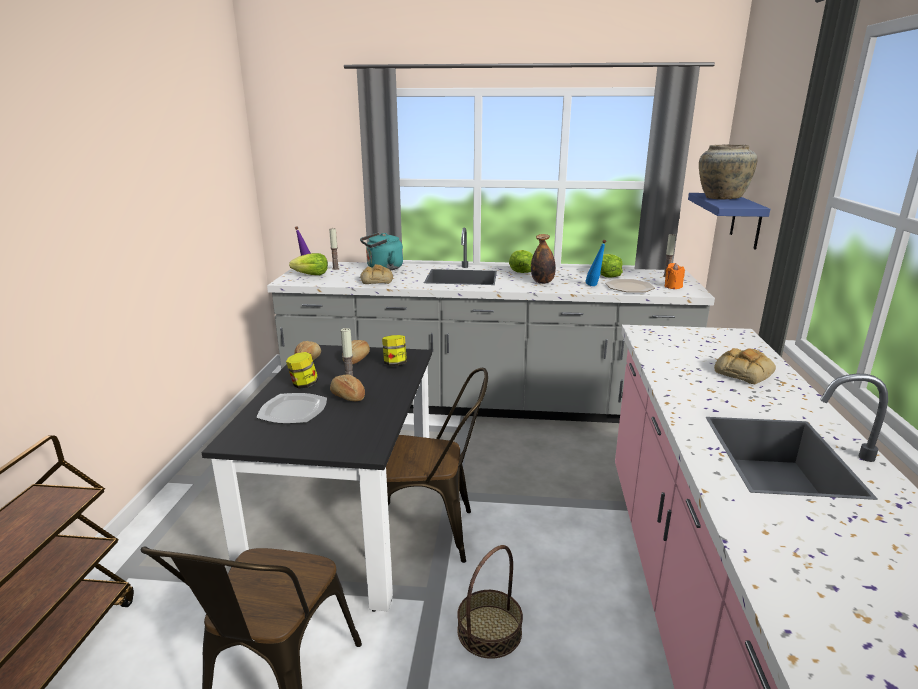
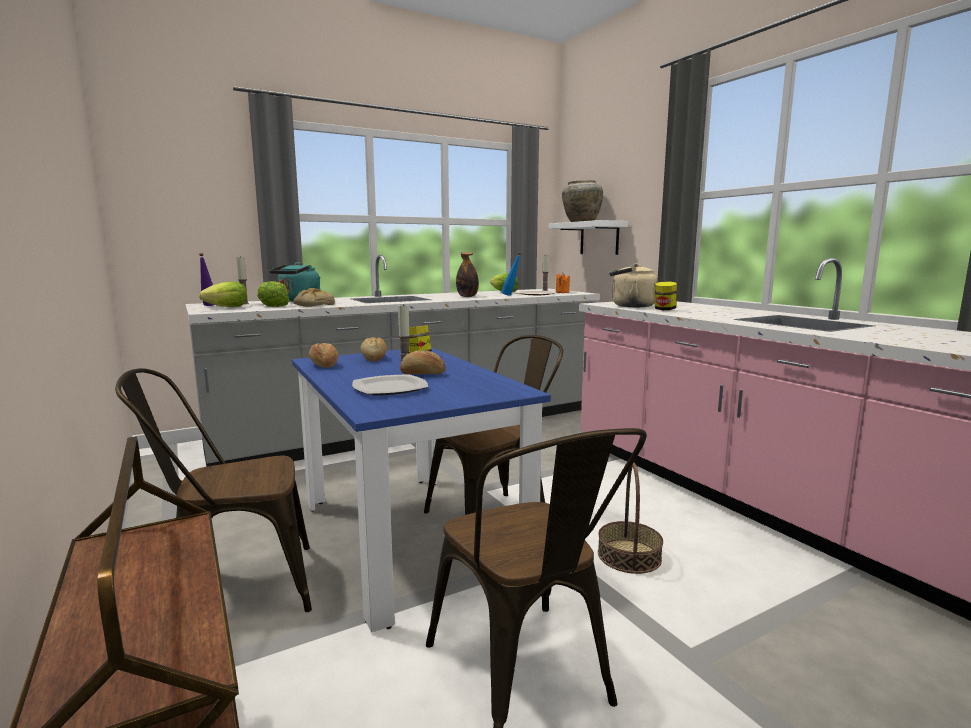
camera: 35 degrees left, 10 degrees down
(210, 518) = (233, 589): none -> brown chair
(304, 385) = (358, 376): jar -> jar (664, 309)
(348, 523) = (408, 537): black dining table -> blue dining table
(521, 270) = (433, 294): lettuce -> lettuce (272, 306)
(663, 346) = (630, 306): none -> beige kettle
(743, 372) = (700, 308): bread -> none
(746, 221) = (599, 238): blue shelf -> white shelf

